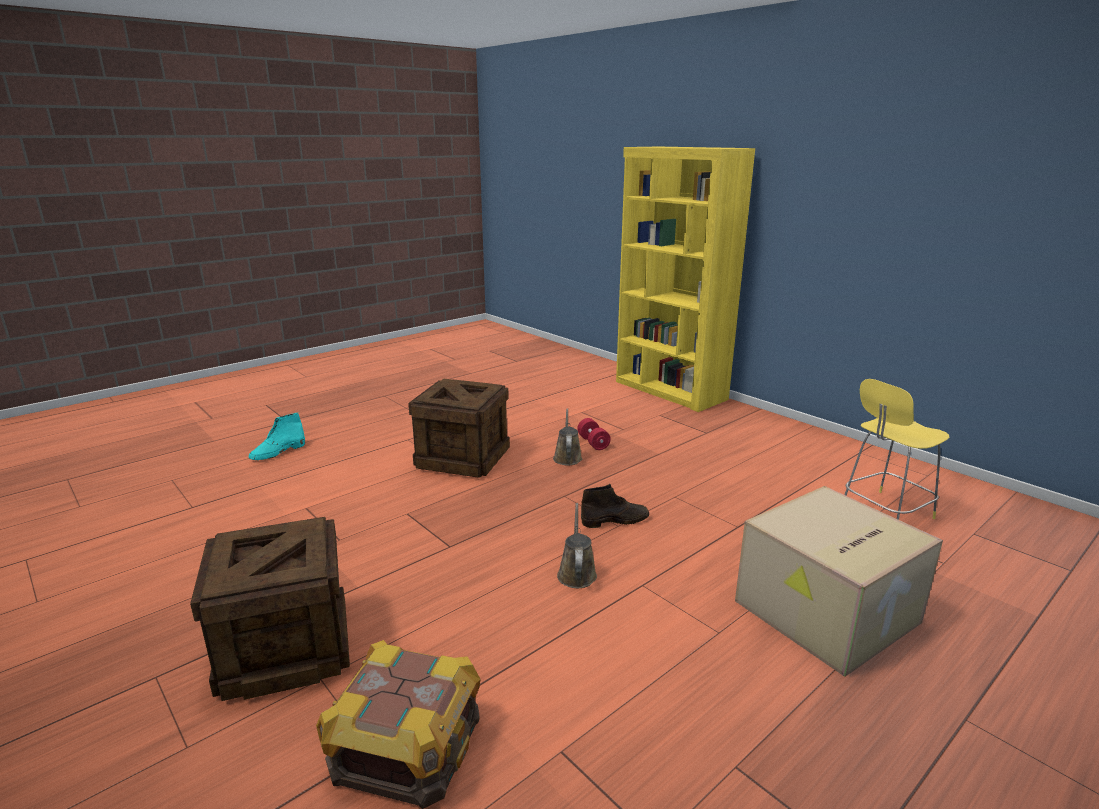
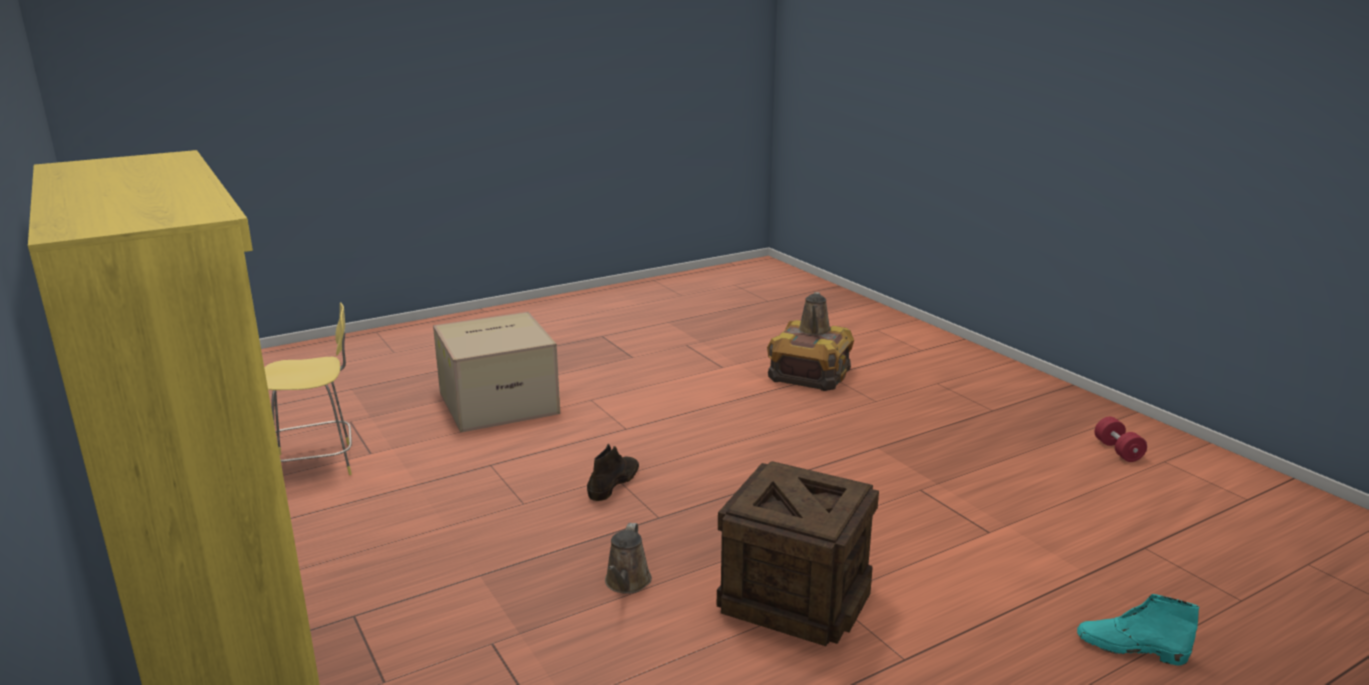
camera: 170 degrees left, 0 degrees up
(277, 452) = (1130, 648): turquoise boot -> turquoise boot turned 120 degrees counterclockwise
(285, 649) = (911, 416): crate -> none
(576, 573) = (678, 441): brown watering can -> brown watering can (814, 331)
(593, 443) = (568, 611): red dumbbell -> red dumbbell (1118, 450)
(615, 520) = (614, 482): brown boot -> brown boot turned 120 degrees clockwise

